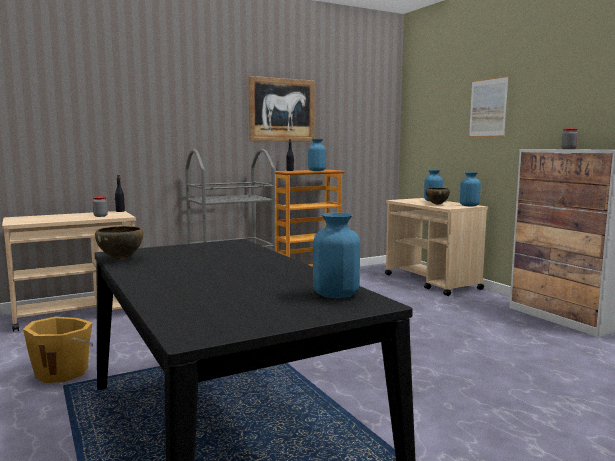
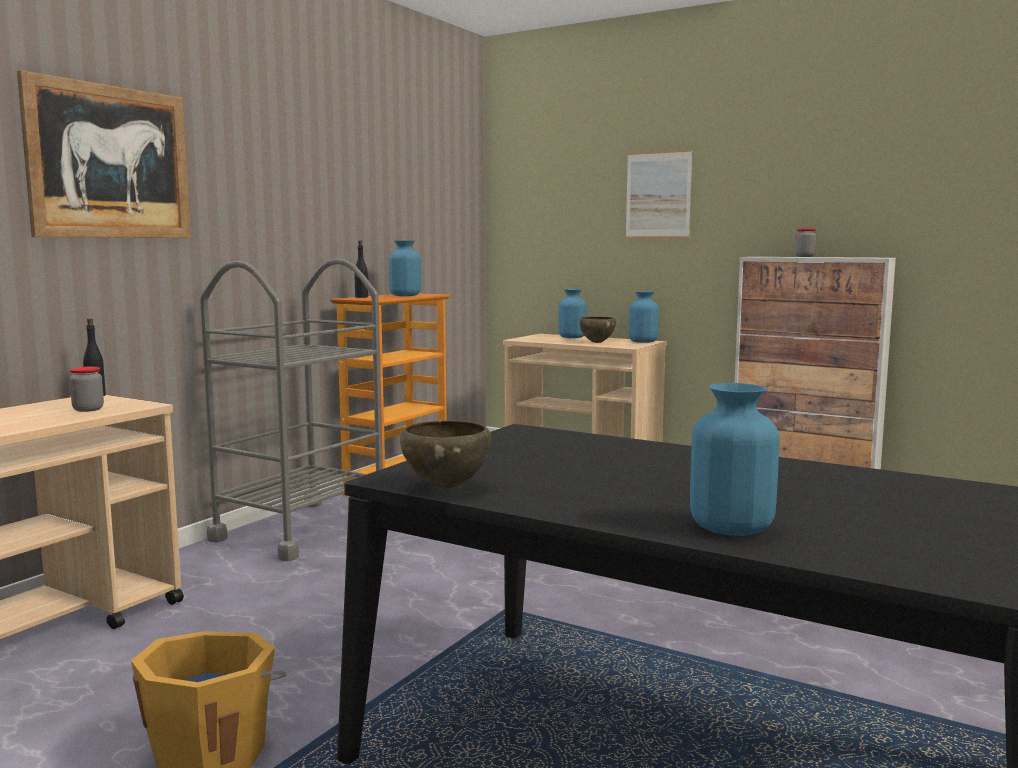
camera: 30 degrees left, 0 degrees up
(282, 110) = (339, 188): picture -> picture (110, 162)
(336, 294) = (933, 490): blue vase -> blue vase (731, 528)

